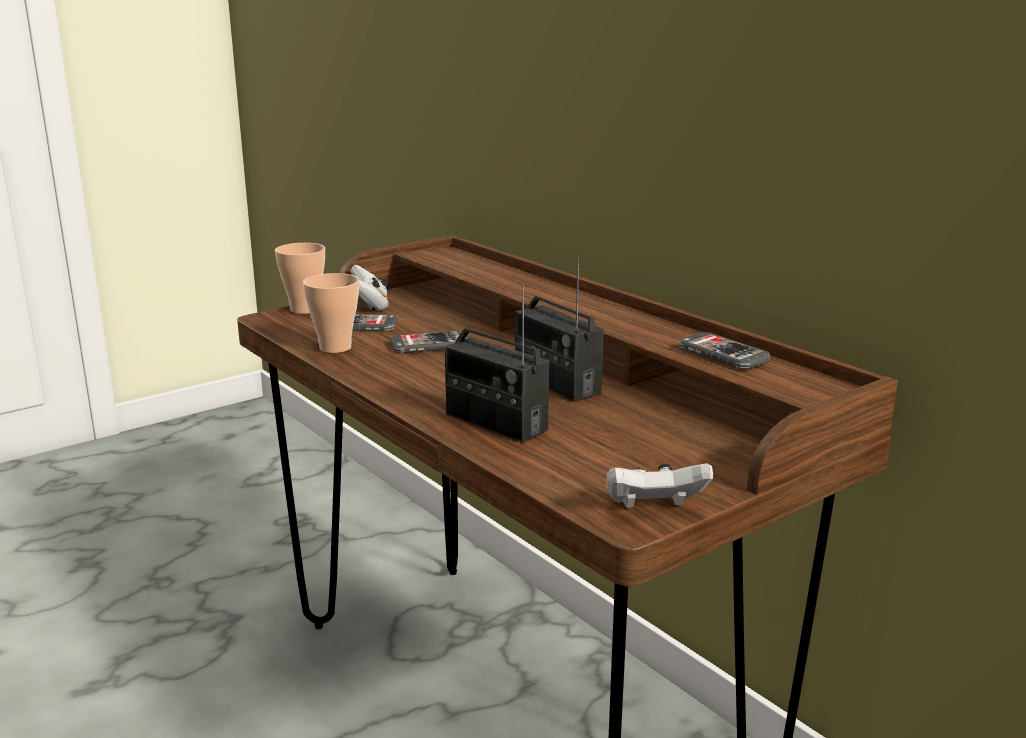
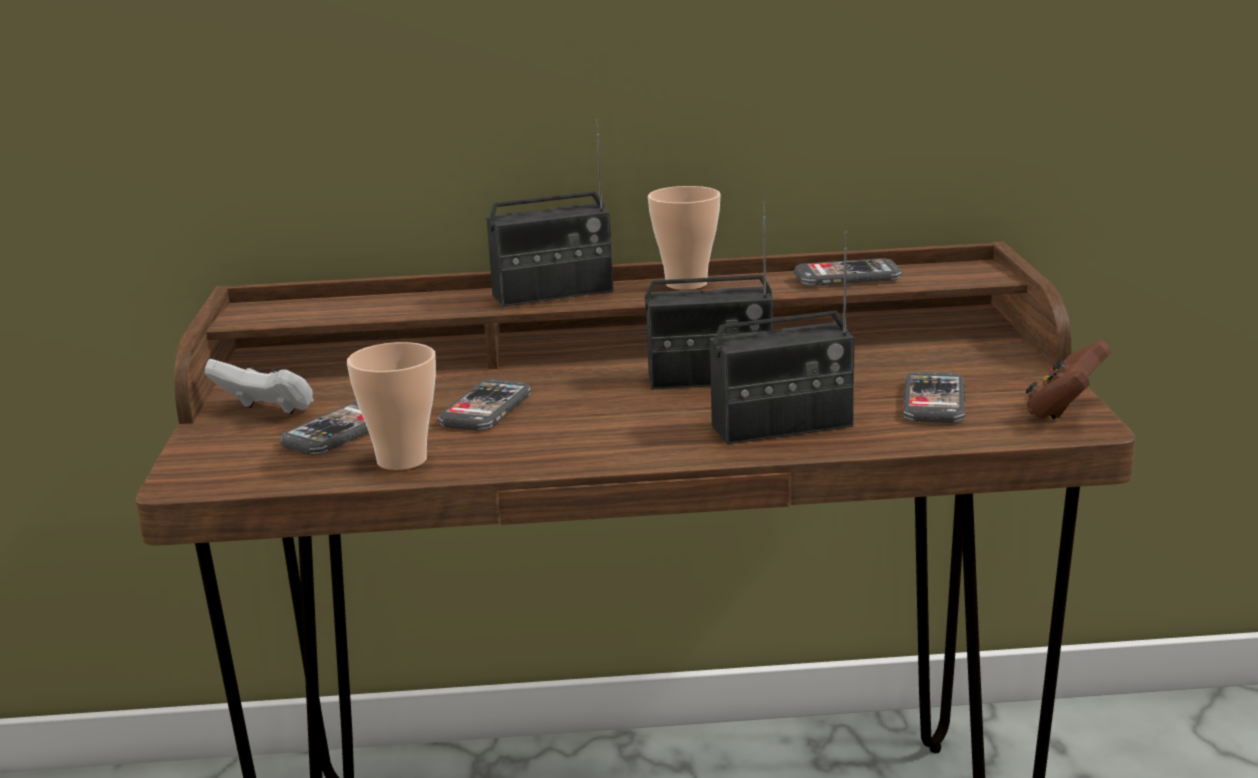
camera: 55 degrees left, 0 degrees up
(304, 309) = (200, 452): cup -> cup (686, 284)
(556, 294) = (553, 293): none -> radio
(606, 458) = (934, 401): none -> phone
(654, 508) = (1064, 410): white game controller -> brown game controller

